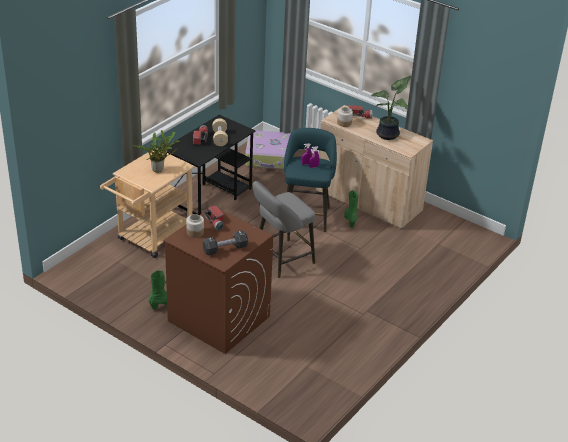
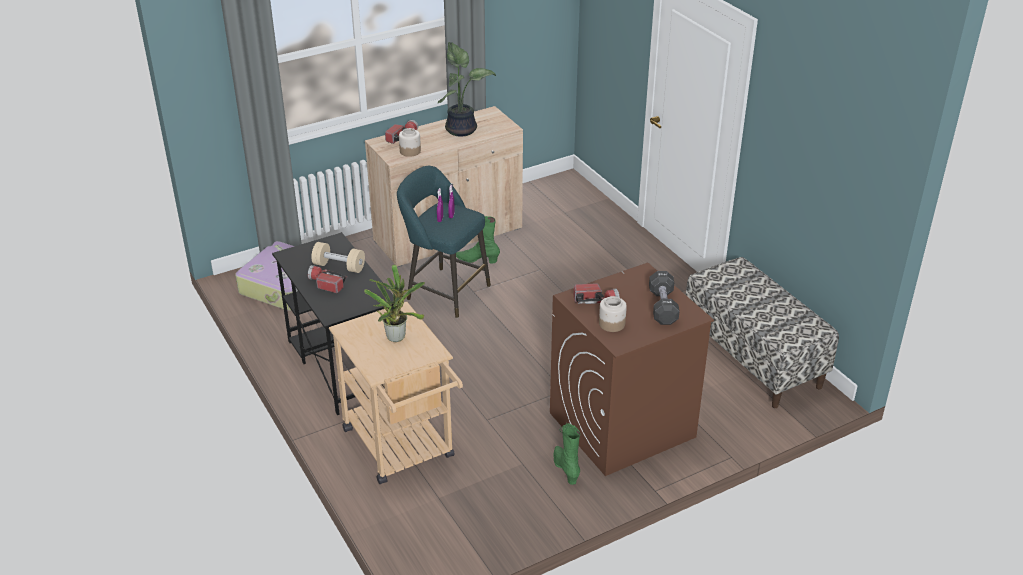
camera: 65 degrees left, 0 degrees up
(280, 260) = (526, 338): grey stool -> none
(327, 368) = (753, 358): none -> bench

